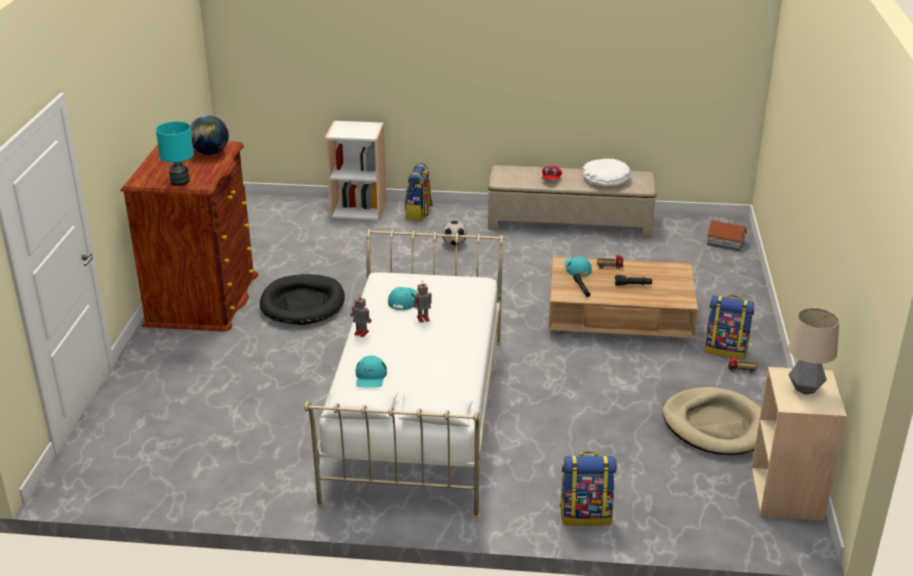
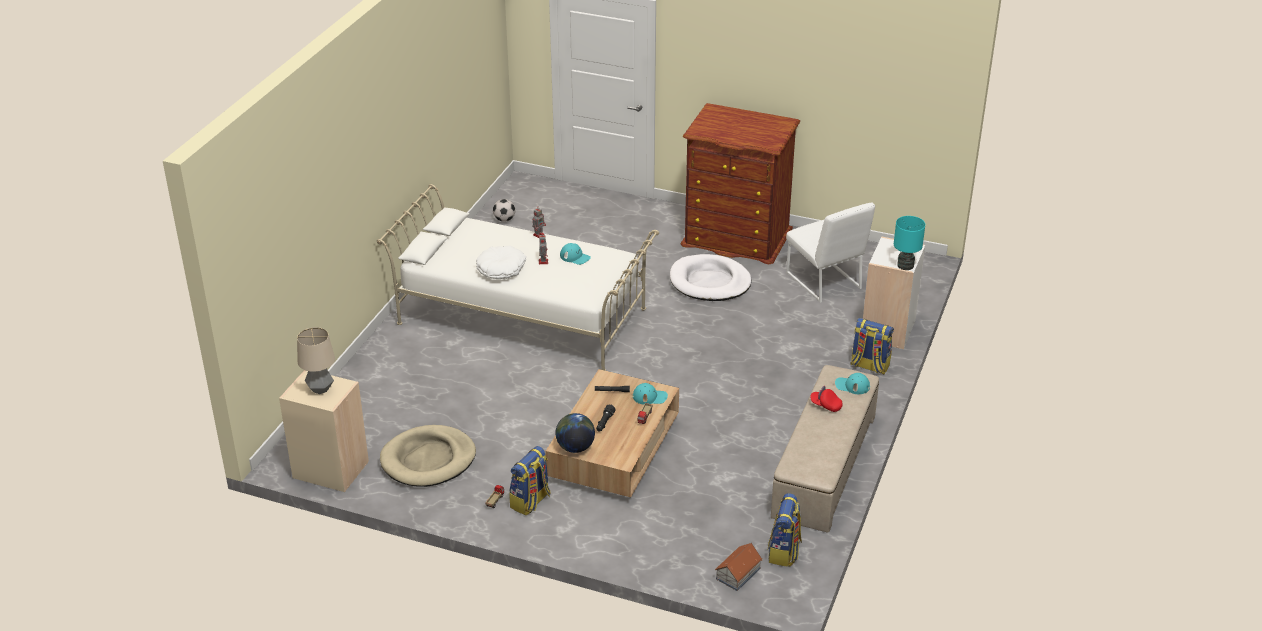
camera: 105 degrees right, 5 degrees up
(180, 181) = (706, 123): turquoise table lamp -> turquoise table lamp (905, 265)
(210, 153) = (757, 137): globe -> globe (575, 447)
(285, 243) = (824, 282): none -> white chair
(303, 303) = (710, 282): black dog bed -> white dog bed
(370, 377) = (480, 232): turquoise cap -> turquoise cap (852, 386)
(454, 244) = (795, 378): football -> football (504, 219)
(586, 514) = (371, 369): backpack -> backpack (784, 552)
(606, 180) = (814, 444): white pillow -> white pillow (500, 269)

